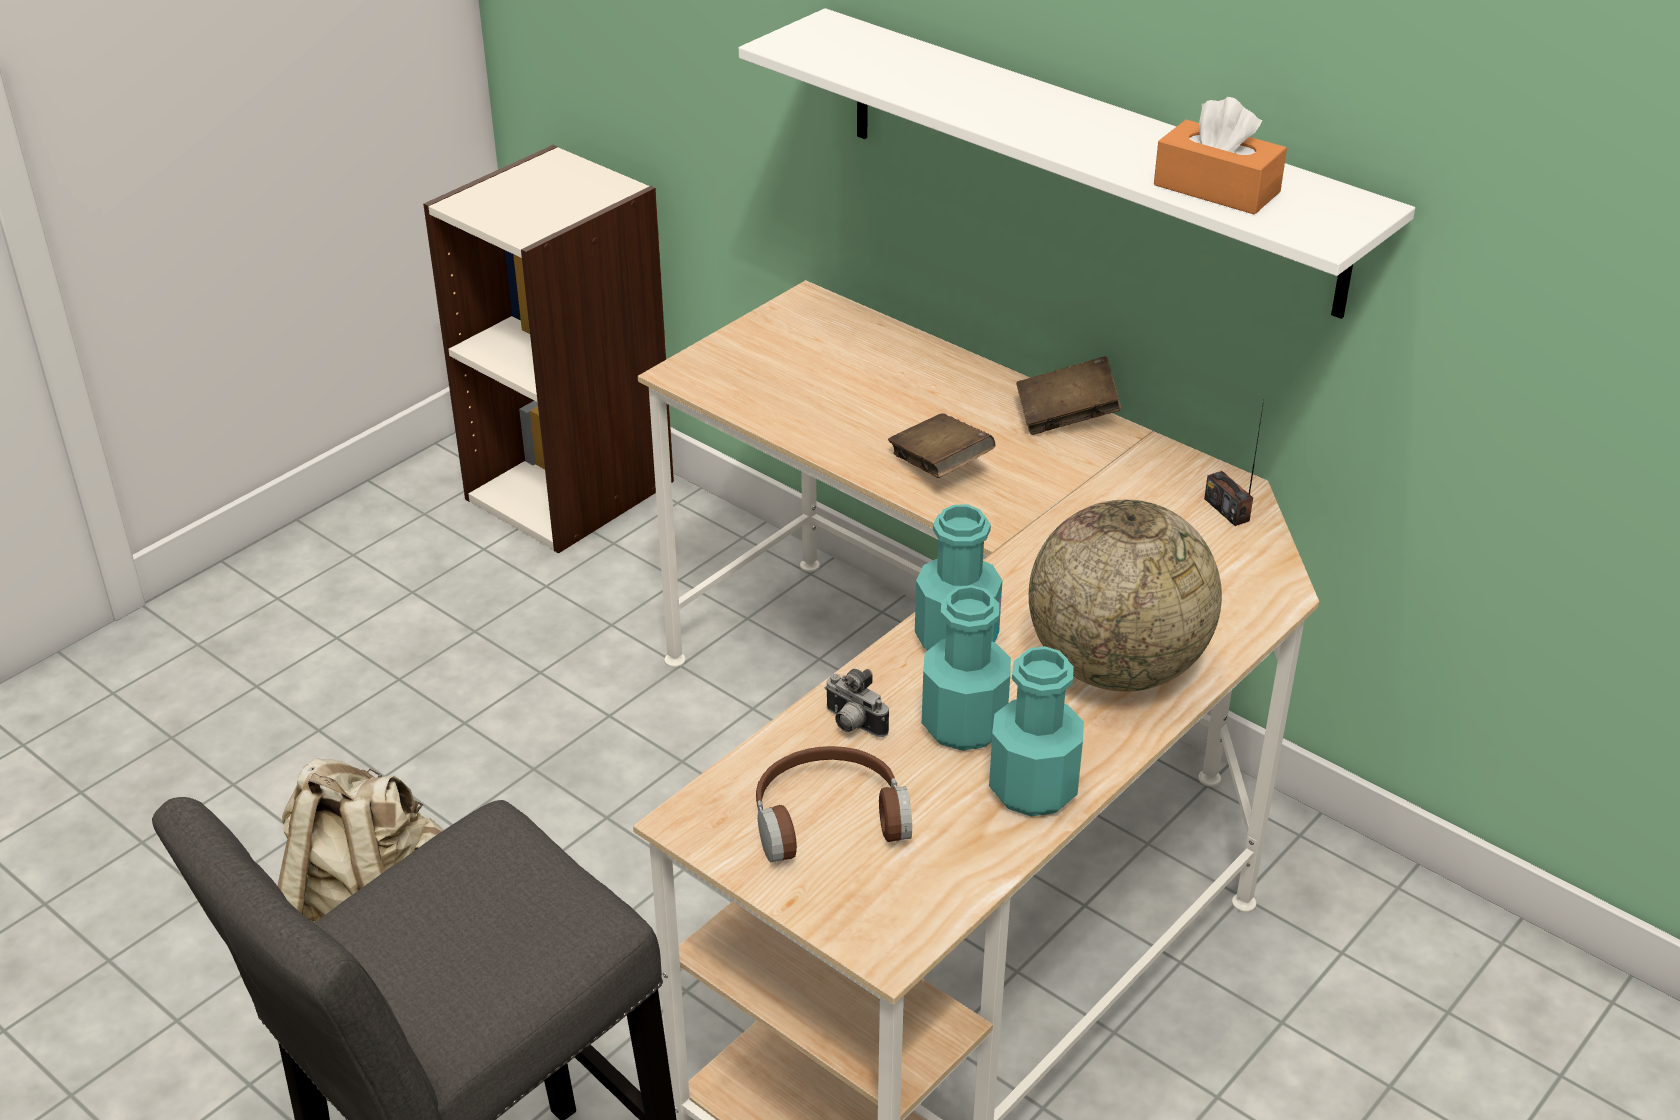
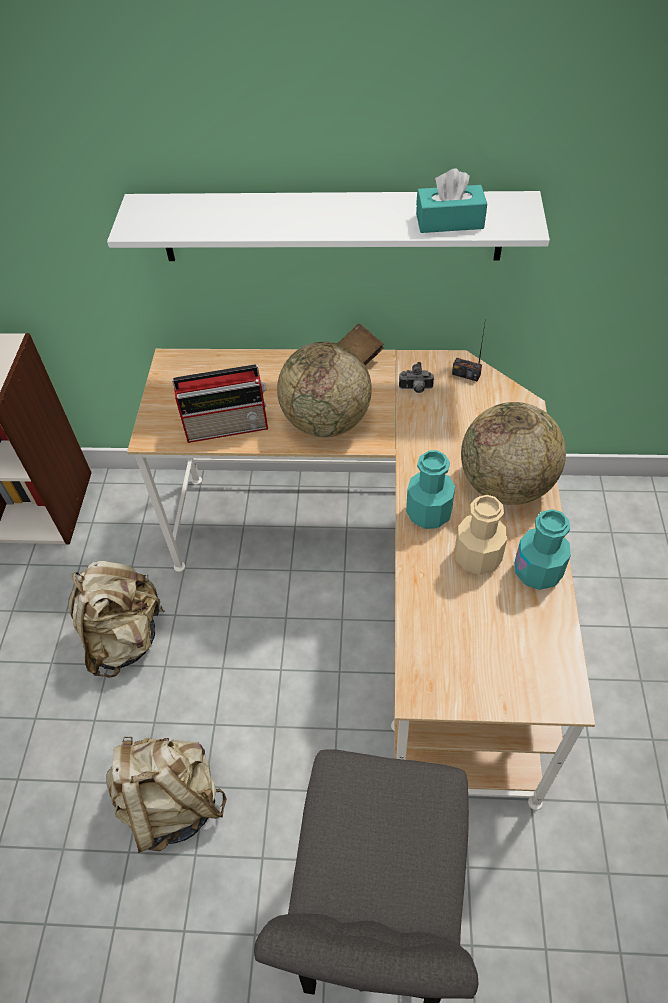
camera: 35 degrees left, 15 degrees up
(517, 704) = (125, 637): none -> beige backpack
(799, 408) = (228, 426): none -> radio
(827, 815) = (472, 648): brown headphones -> none
(852, 725) = (432, 590): camera -> camera (416, 389)
(940, 467) = (326, 422): brown book -> globe
(964, 725) = (477, 557): turquoise bottle -> beige bottle
(1216, 188) = (449, 221): orange tissue box -> turquoise tissue box

